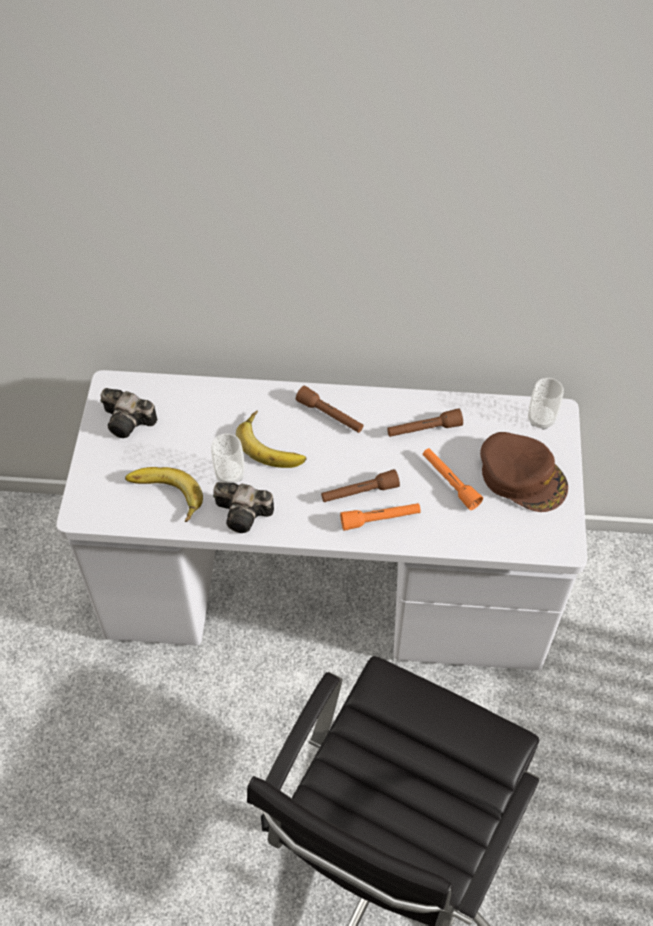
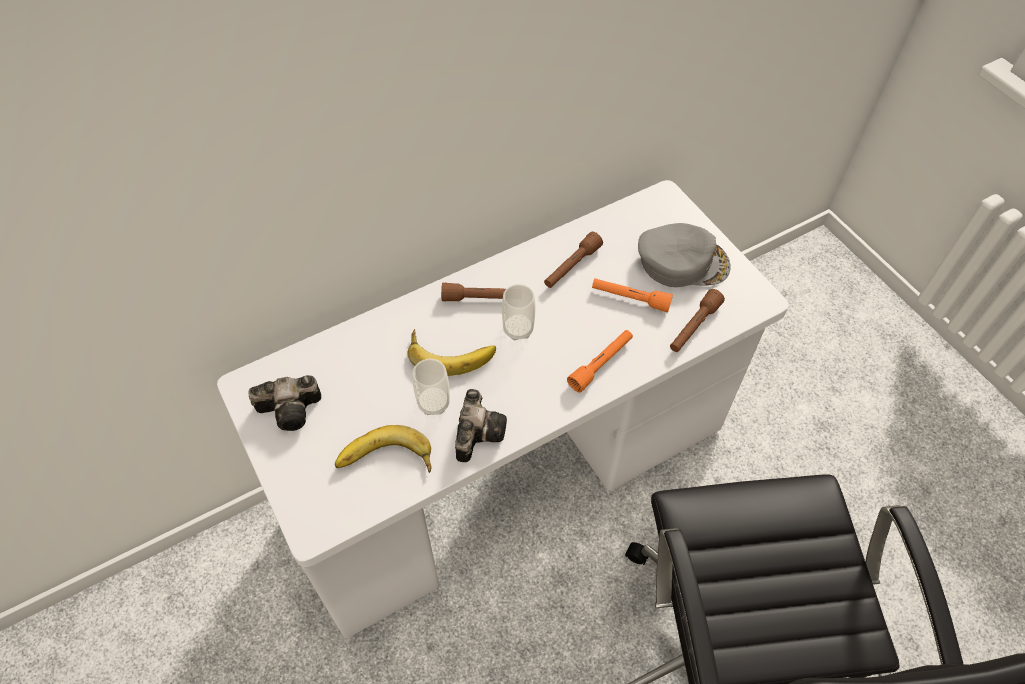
camera: 35 degrees left, 0 degrees up
(245, 514) = (478, 431): camera -> camera turned 60 degrees counterclockwise
(359, 492) = (563, 351): brown flashlight -> brown flashlight (694, 327)
(522, 476) = (682, 261): brown cap -> grey cap
(541, 419) = (656, 208): cup -> cup (518, 329)

